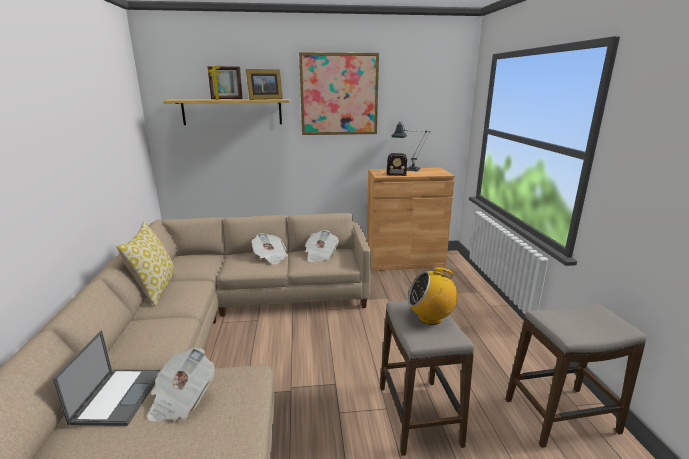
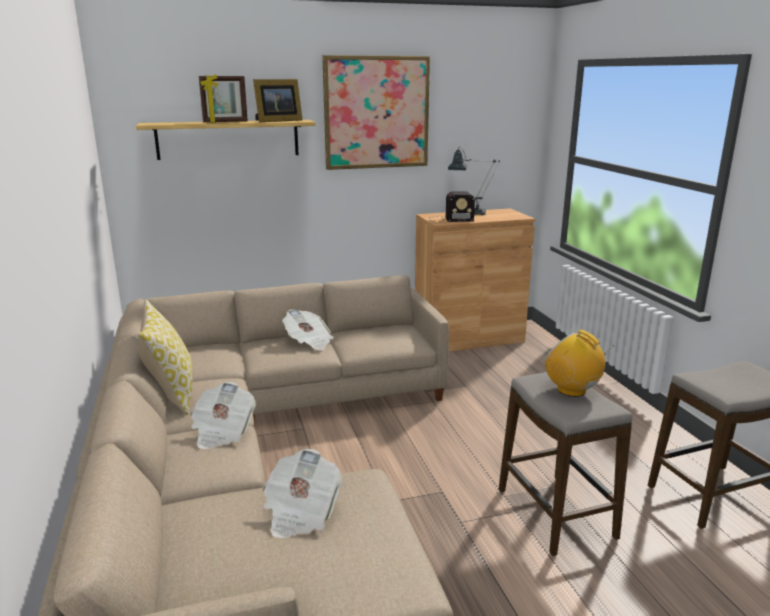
camera: 10 degrees left, 0 degrees up
(118, 395) = (216, 518): laptop -> none
(320, 255) = (376, 334): newspaper -> newspaper (222, 431)
(430, 318) = (572, 390): radio -> radio turned 60 degrees clockwise

